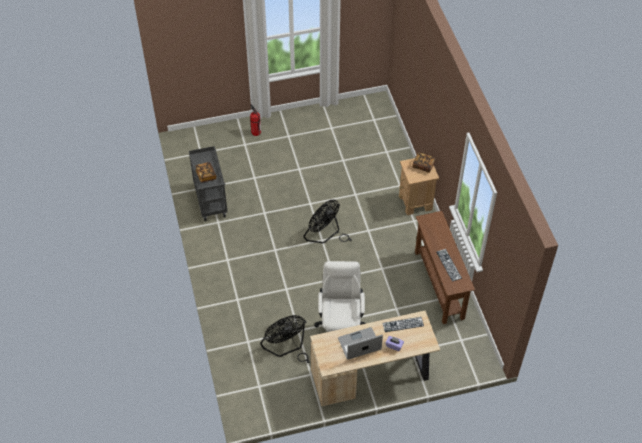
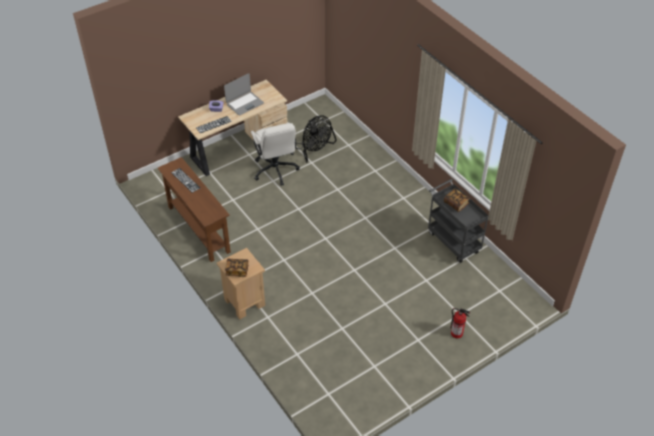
camera: 160 degrees right, 5 degrees down
(328, 233) = (322, 246): black fan -> none

